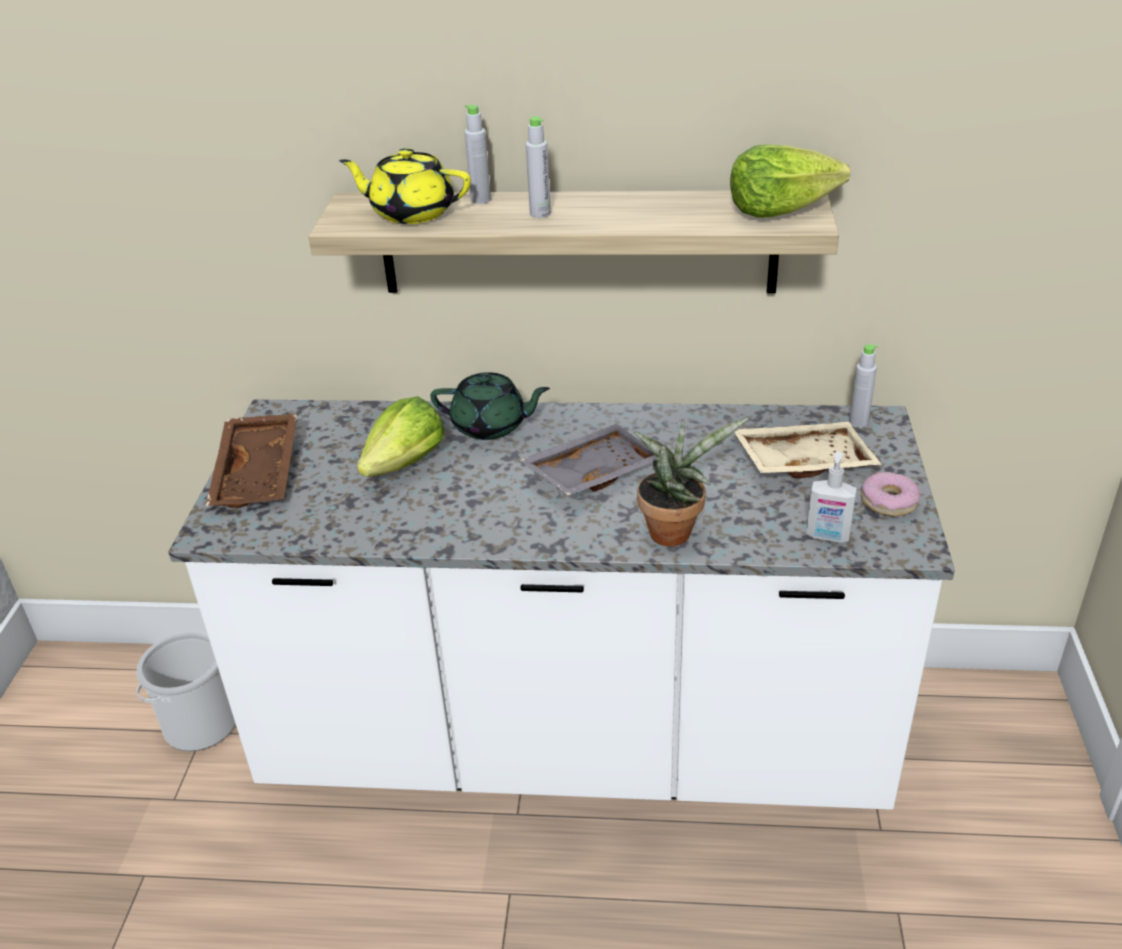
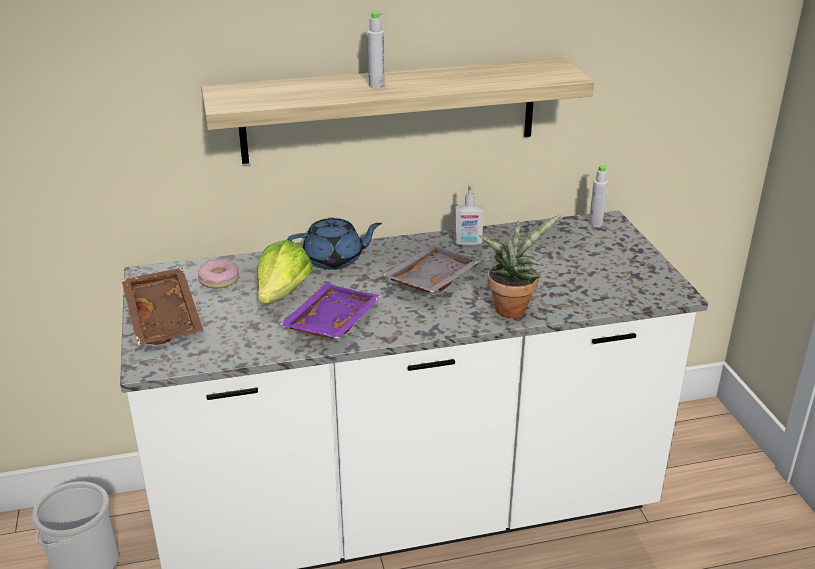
camera: 20 degrees left, 5 degrees down
(411, 212) = (276, 93): yellow teapot -> none
(438, 513) = (330, 322): none -> purple tray
(480, 200) = (323, 81): grey bottle -> none
(491, 426) = (334, 260): green teapot -> blue teapot
(780, 209) = (544, 70): lettuce -> none
(803, 461) = (573, 252): beige tray -> none
(827, 537) = (617, 295): soap dispenser -> soap dispenser (468, 243)
(888, 501) = (643, 268): donut -> donut (219, 280)

